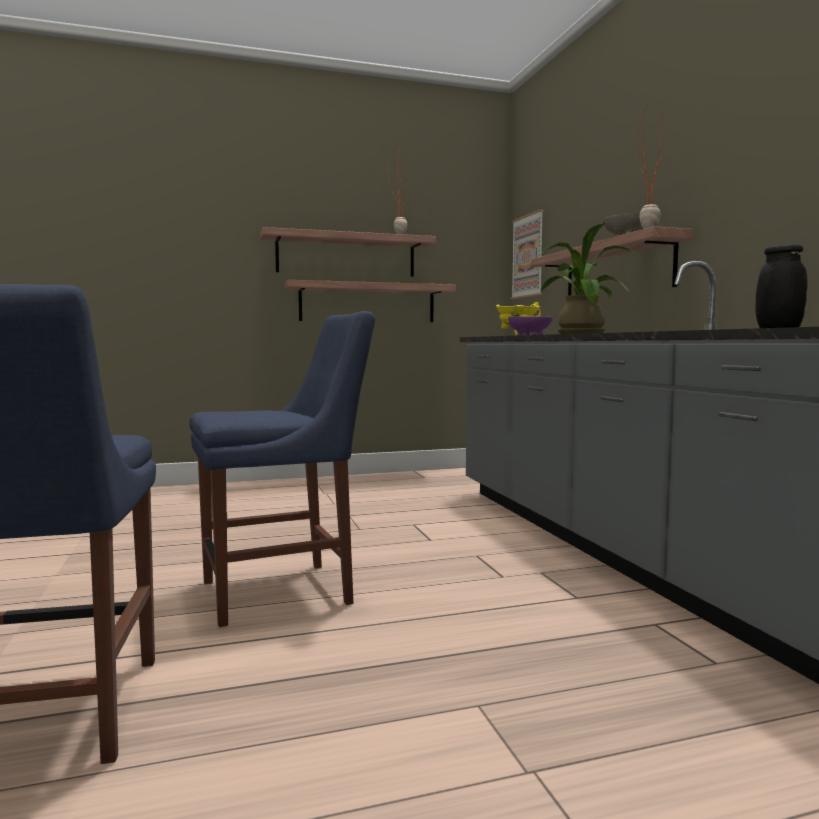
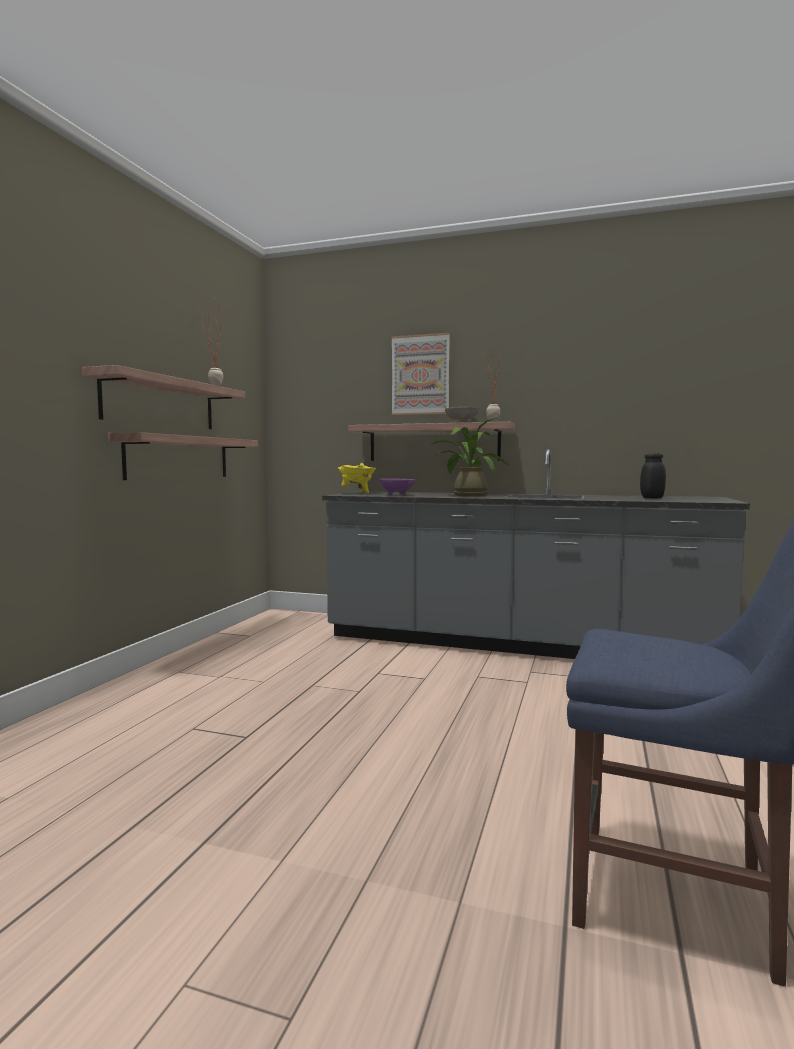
camera: 55 degrees left, 0 degrees up
(284, 591) = (481, 750): blue chair -> none
(528, 256) = (304, 417): picture -> picture (420, 375)

